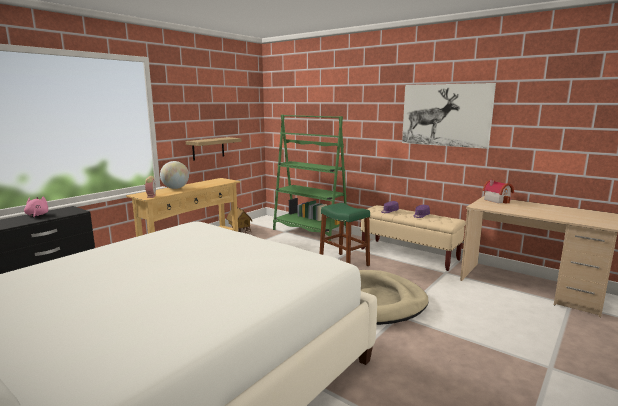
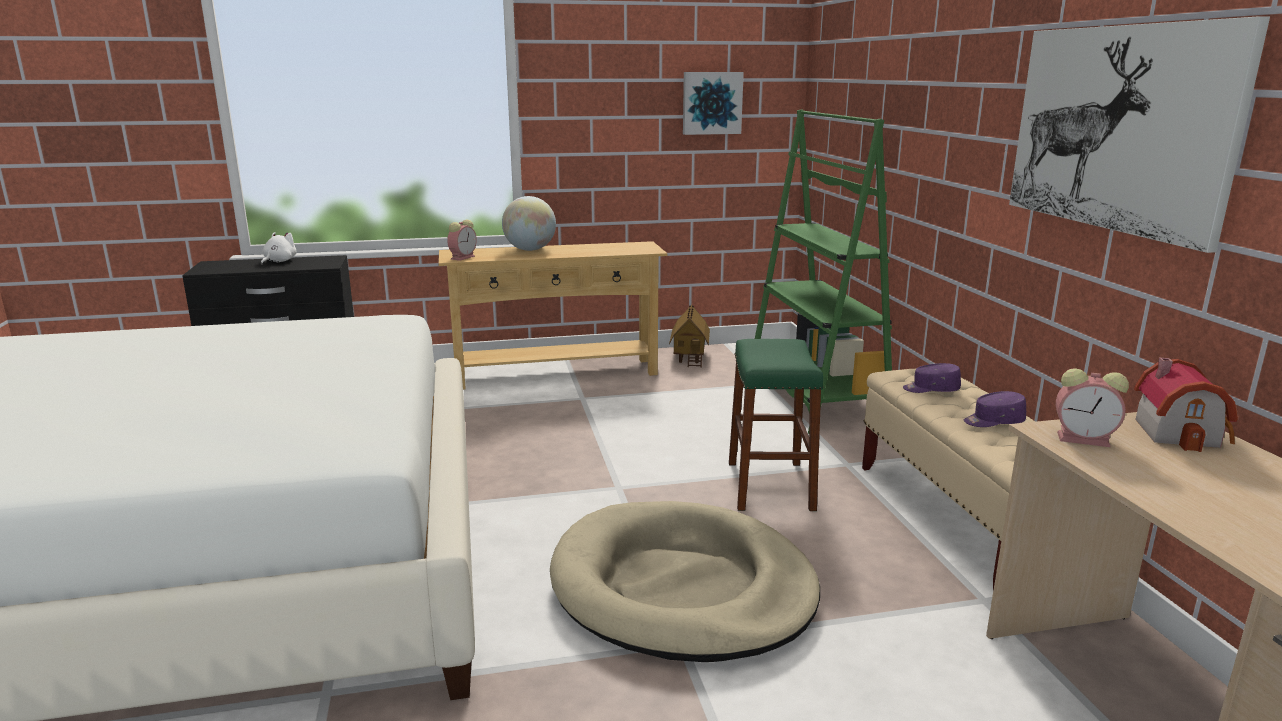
camera: 40 degrees right, 5 degrees up
(37, 215) = (279, 261): pink plush toy -> white plush toy
(208, 148) = (641, 177): shelf -> none
(232, 113) = (711, 103): none -> picture
(487, 206) = (1085, 439): none -> alarm clock

